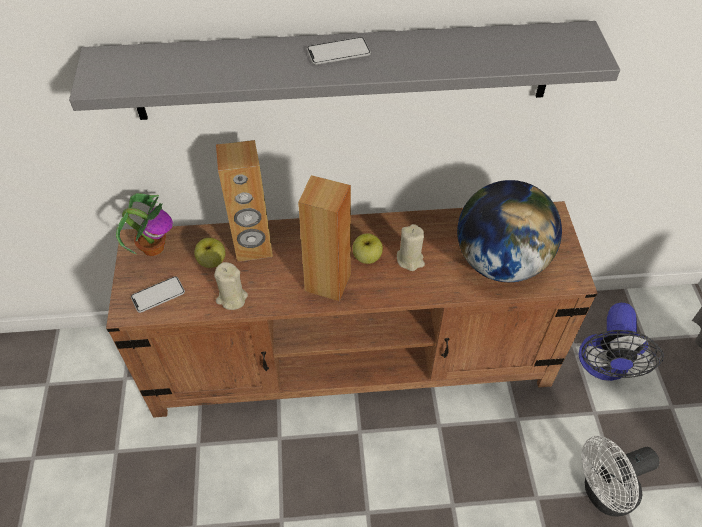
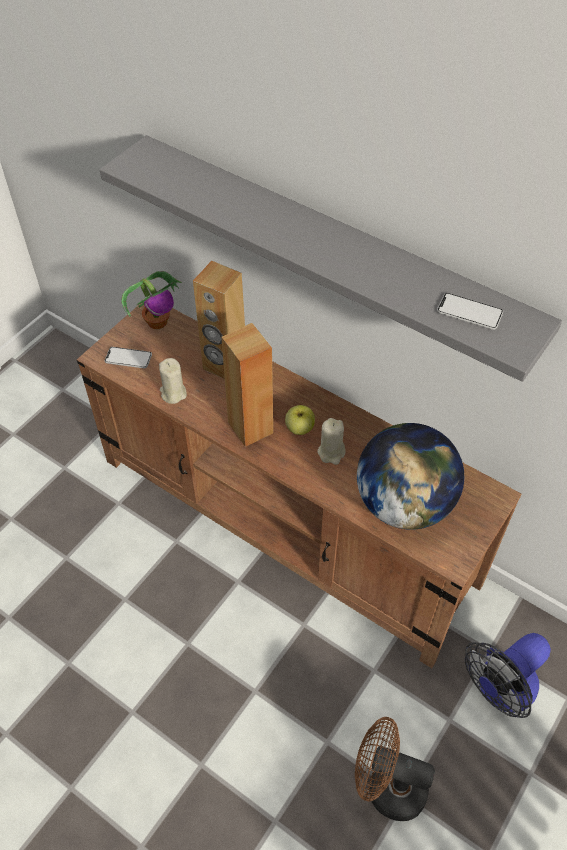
camera: 40 degrees right, 0 degrees up
(212, 261) = (186, 357): apple -> none
(338, 52) = (310, 231): phone -> phone (469, 312)
(603, 494) = (387, 786): white fan -> brown fan

